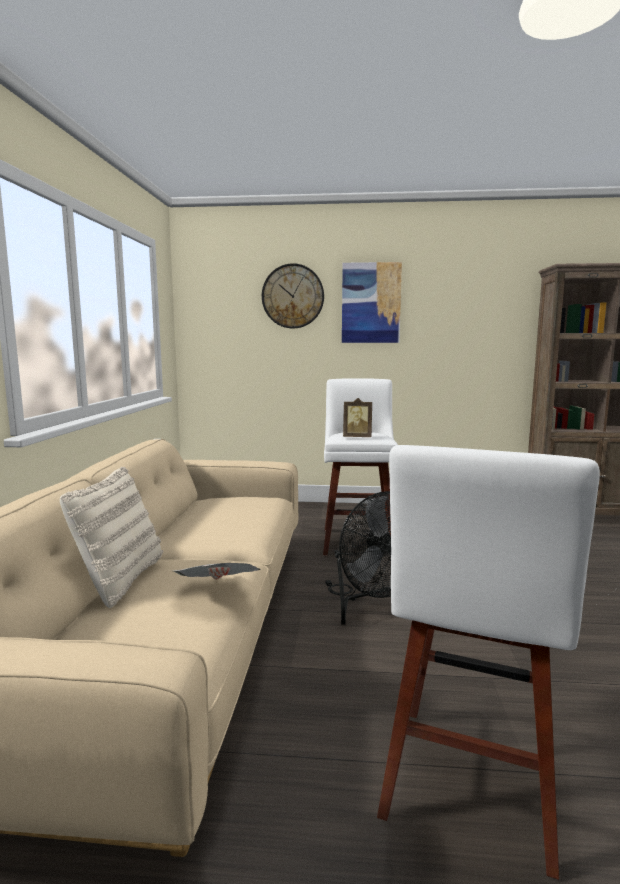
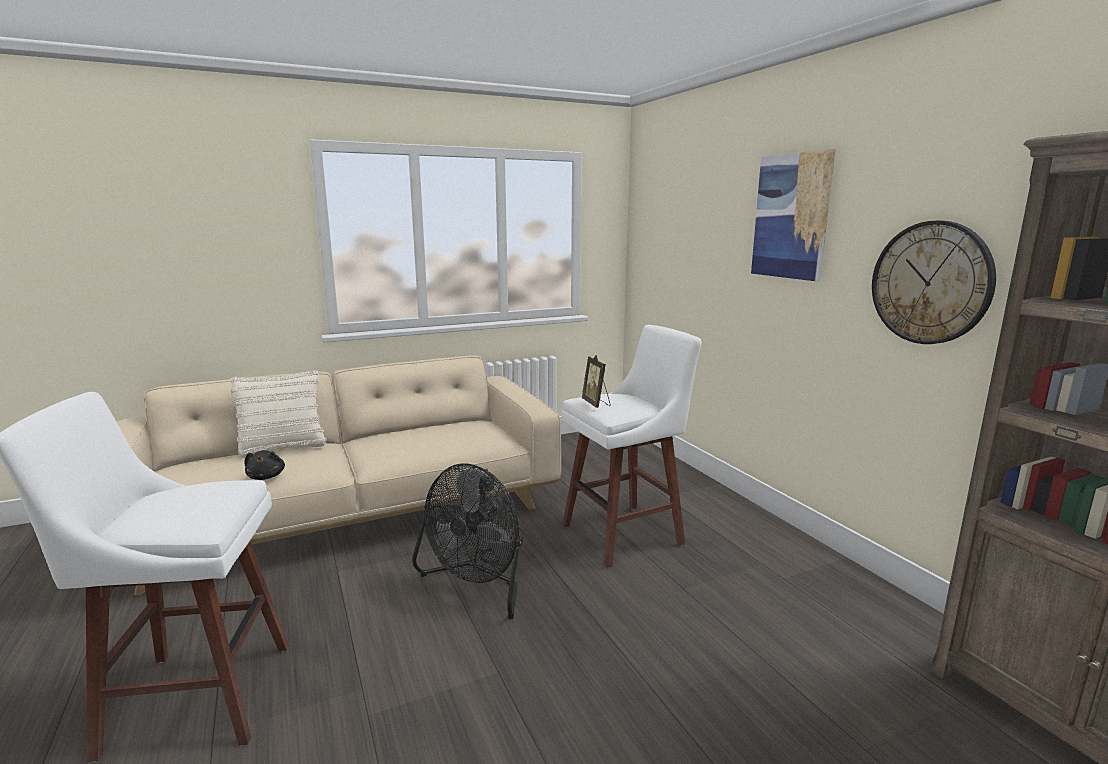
camera: 60 degrees right, 5 degrees up
(218, 593) = (266, 477): newspaper -> black plush toy
(293, 296) = (713, 206): wall clock -> wall clock (930, 283)

